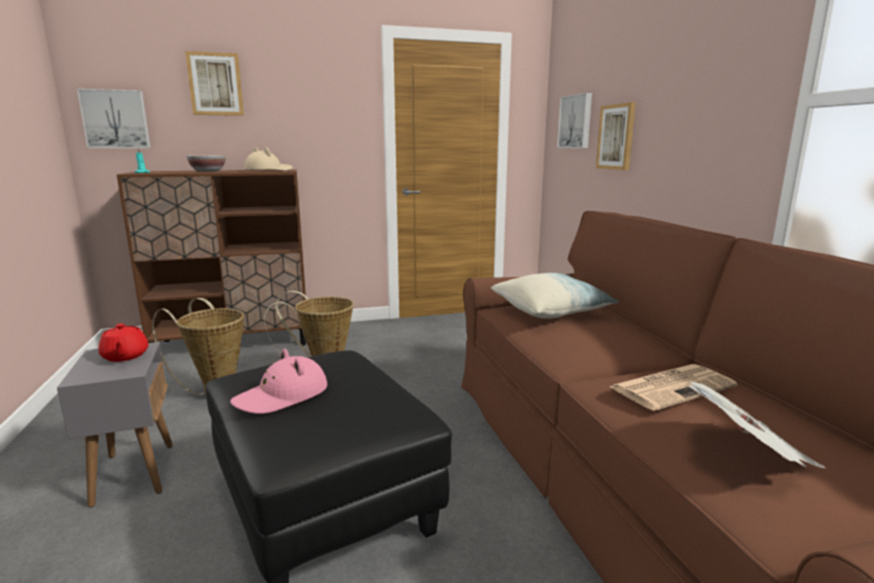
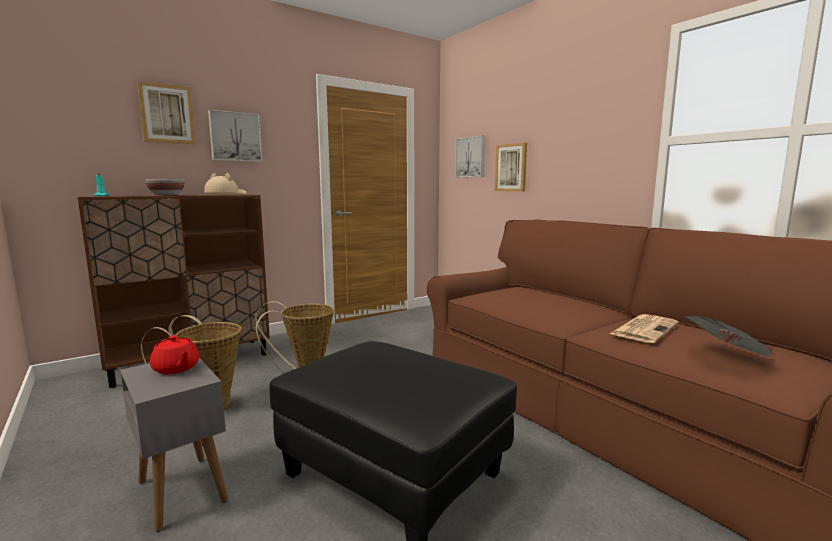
camera: 20 degrees left, 5 degrees down
(116, 119) = (57, 143): picture -> picture (235, 137)
(282, 396) = (369, 377): pink hat -> none
(551, 311) = (510, 294): pillow -> none

